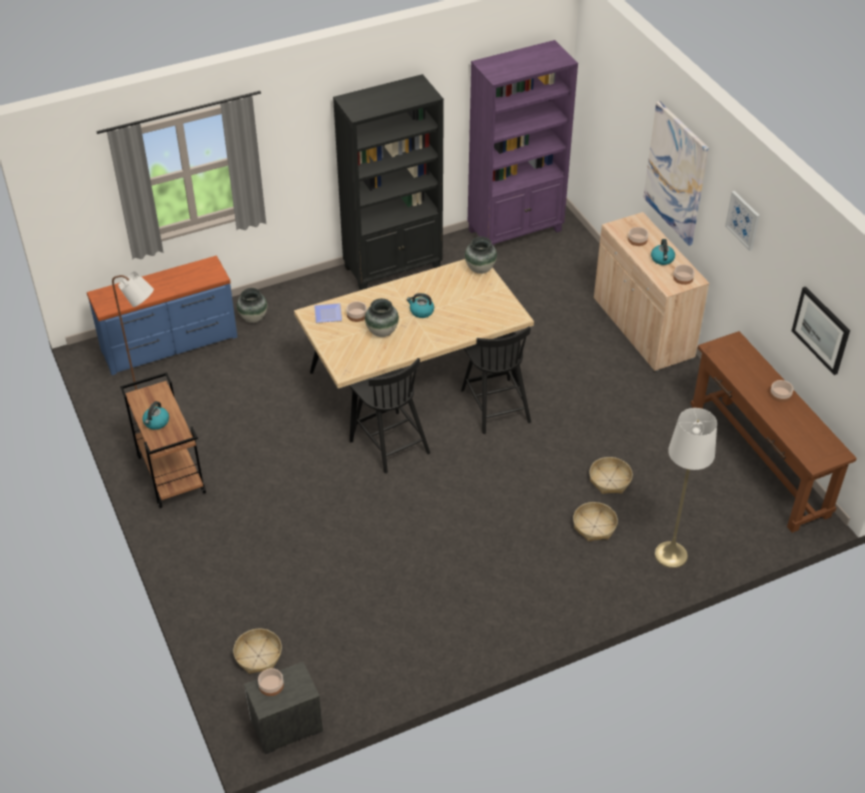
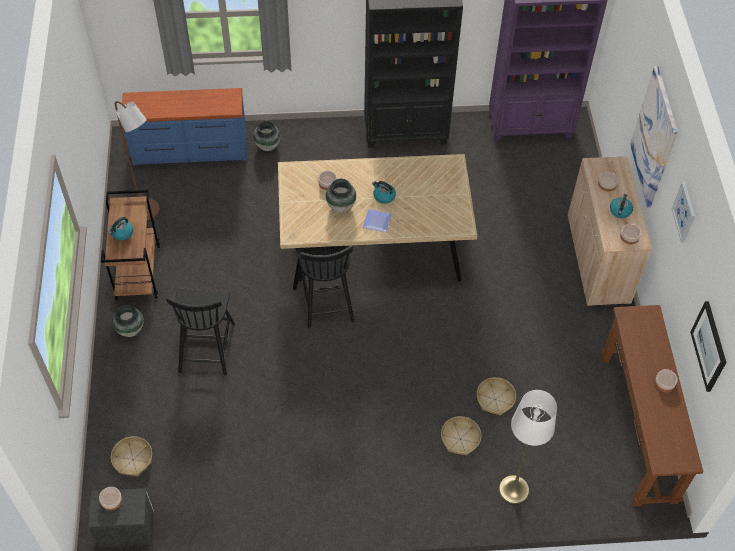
camera: 20 degrees right, 10 degrees up
(329, 315) = (304, 175): plate -> plate (377, 222)
(480, 269) = (455, 169): vase -> vase (131, 330)
(495, 405) = (430, 293): black chair -> black chair (206, 346)

